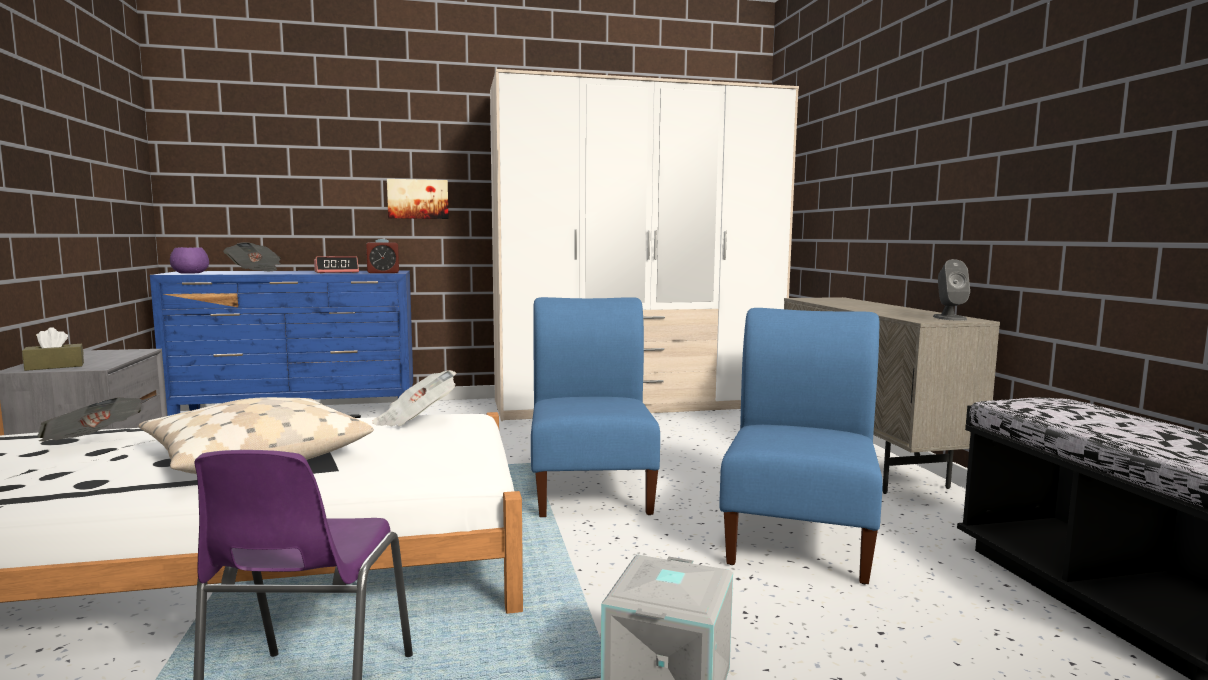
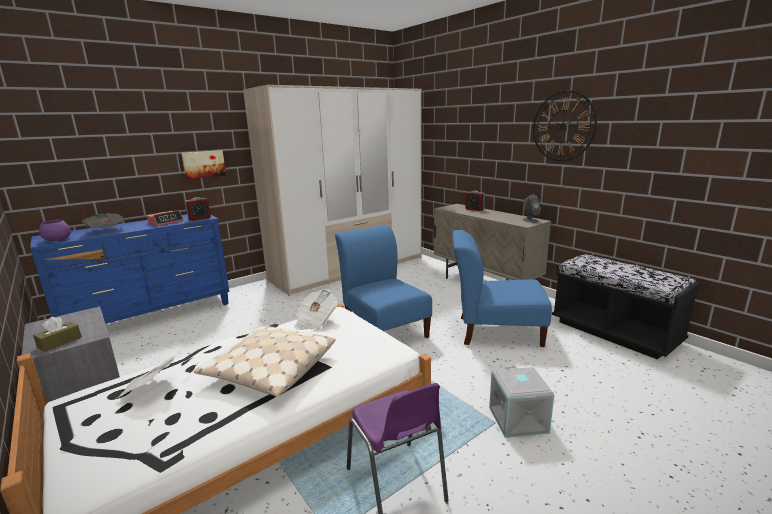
camera: 25 degrees left, 10 degrees up
(800, 534) = (495, 331): blue chair -> blue chair turned 75 degrees counterclockwise
(860, 303) = (474, 209): none -> alarm clock
(1028, 109) = (563, 126): none -> wall clock

